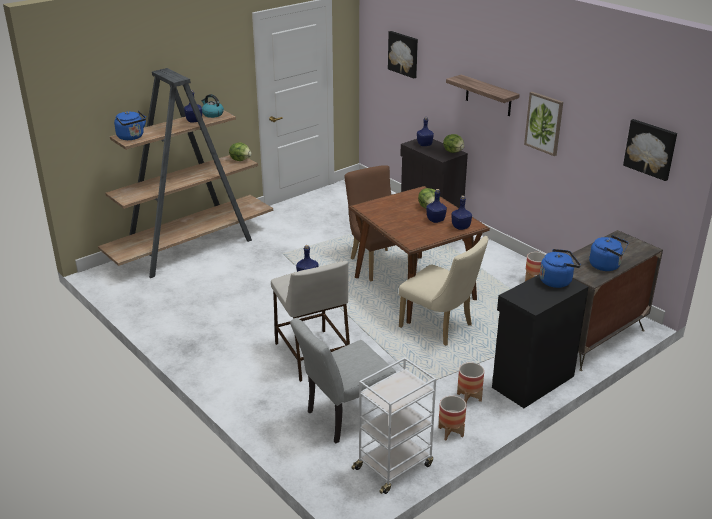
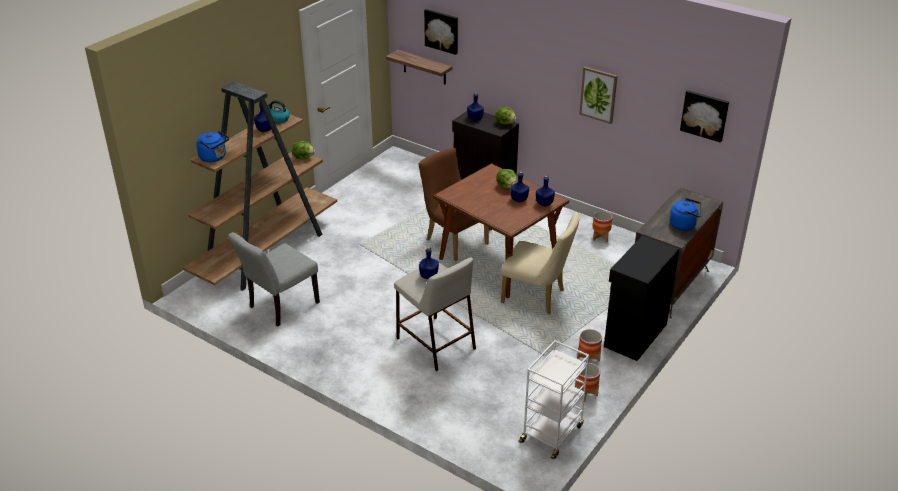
camera: 15 degrees left, 5 degrees up
(343, 418) = (490, 398): grey chair -> grey chair (279, 307)
(488, 96) = (538, 70): shelf -> shelf (424, 67)
(557, 281) = (652, 247): blue kettle -> none

